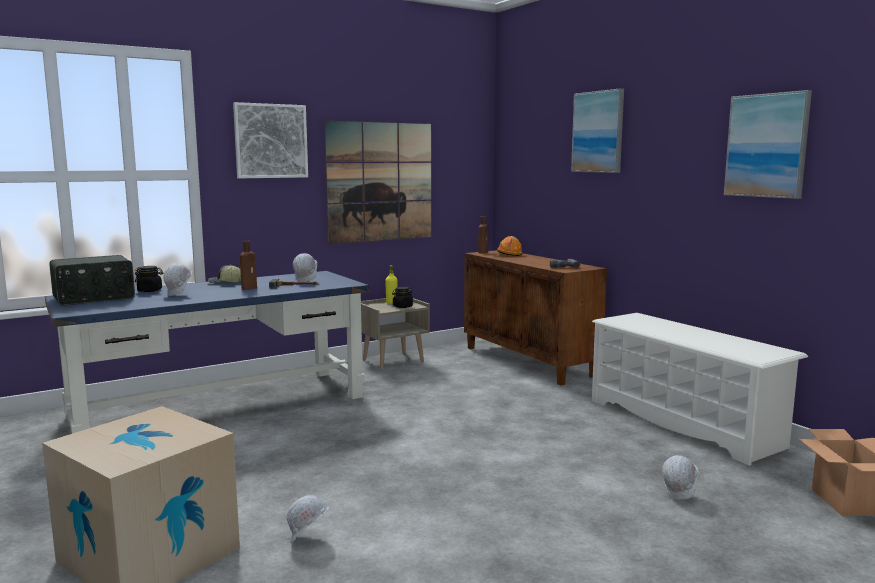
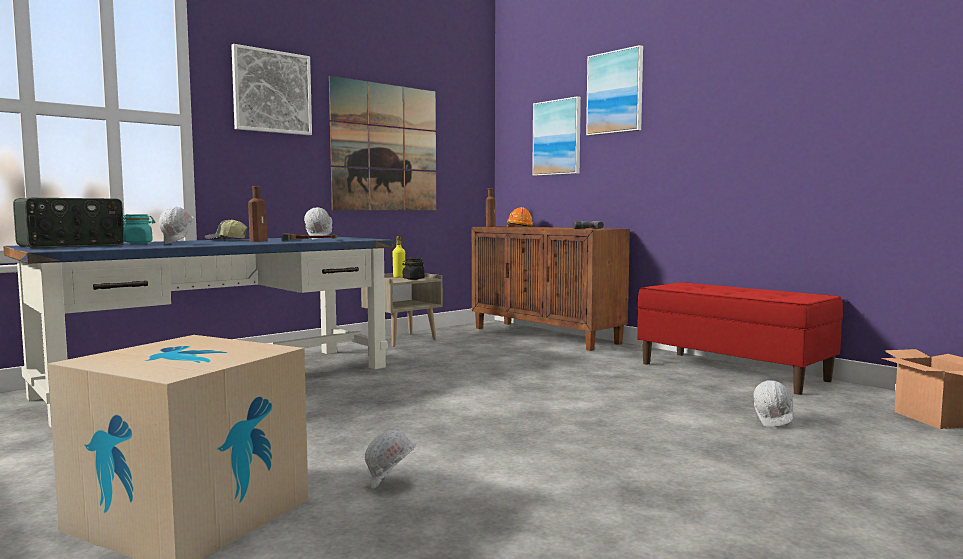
camera: 10 degrees left, 5 degrees down
(150, 290) = (138, 243): black jar -> turquoise jar
(683, 423) = (732, 372): white shoe rack -> red bench
(767, 145) = (804, 83): picture -> picture (557, 137)

